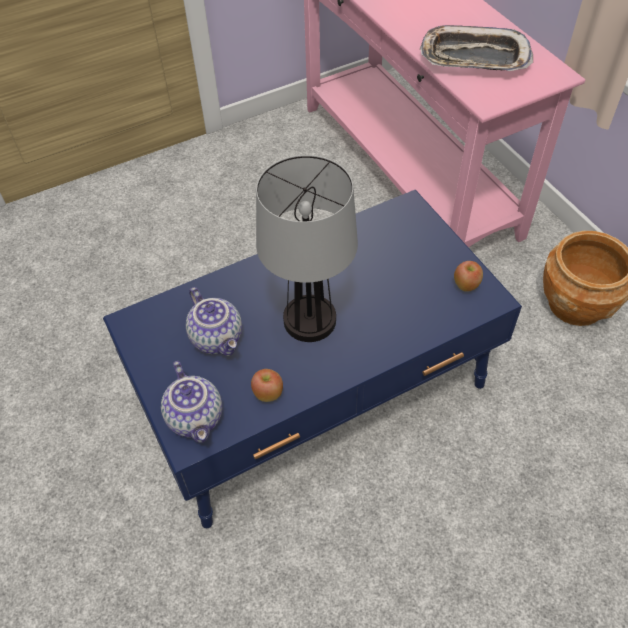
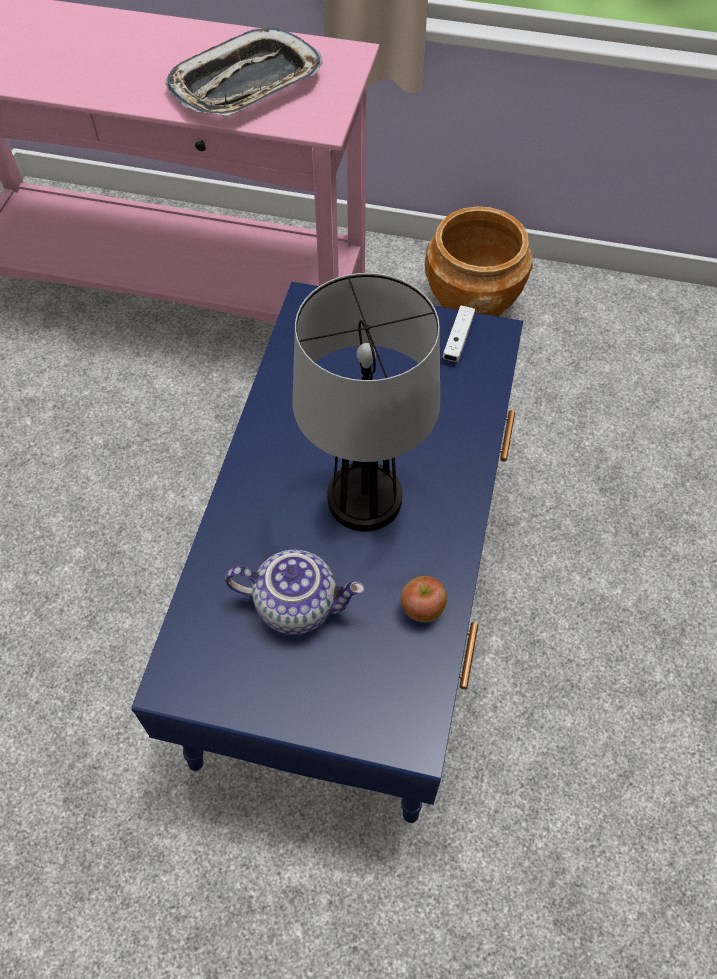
camera: 50 degrees left, 5 degrees up
(197, 418) = (388, 704): teapot -> none
(466, 285) = (458, 339): apple -> white game controller

